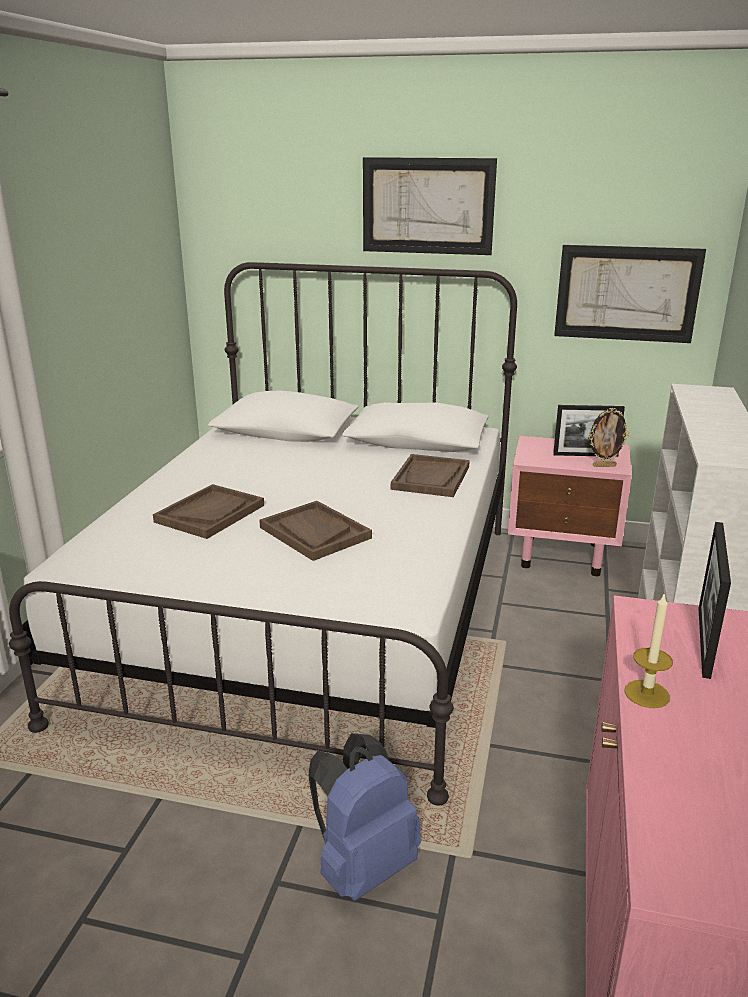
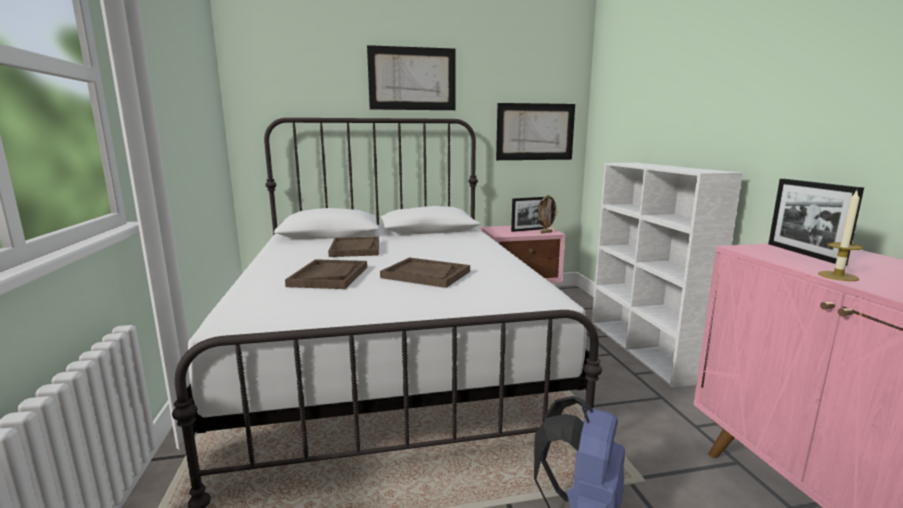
camera: 25 degrees left, 10 degrees down
(431, 478) = (464, 243): brown tray -> brown tray (355, 249)

